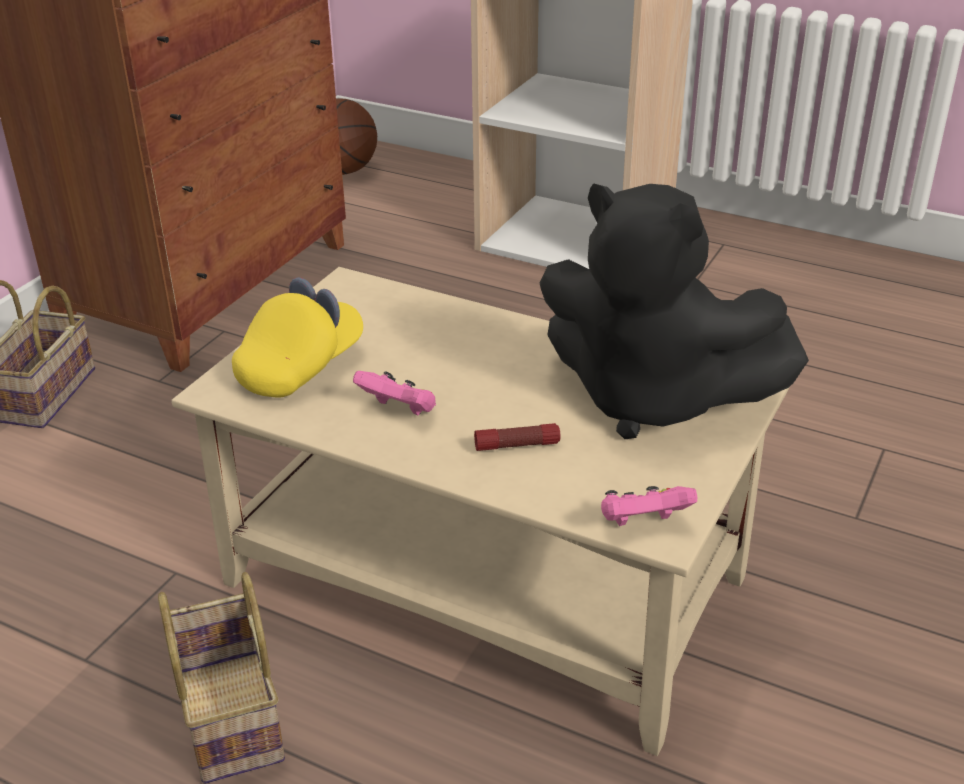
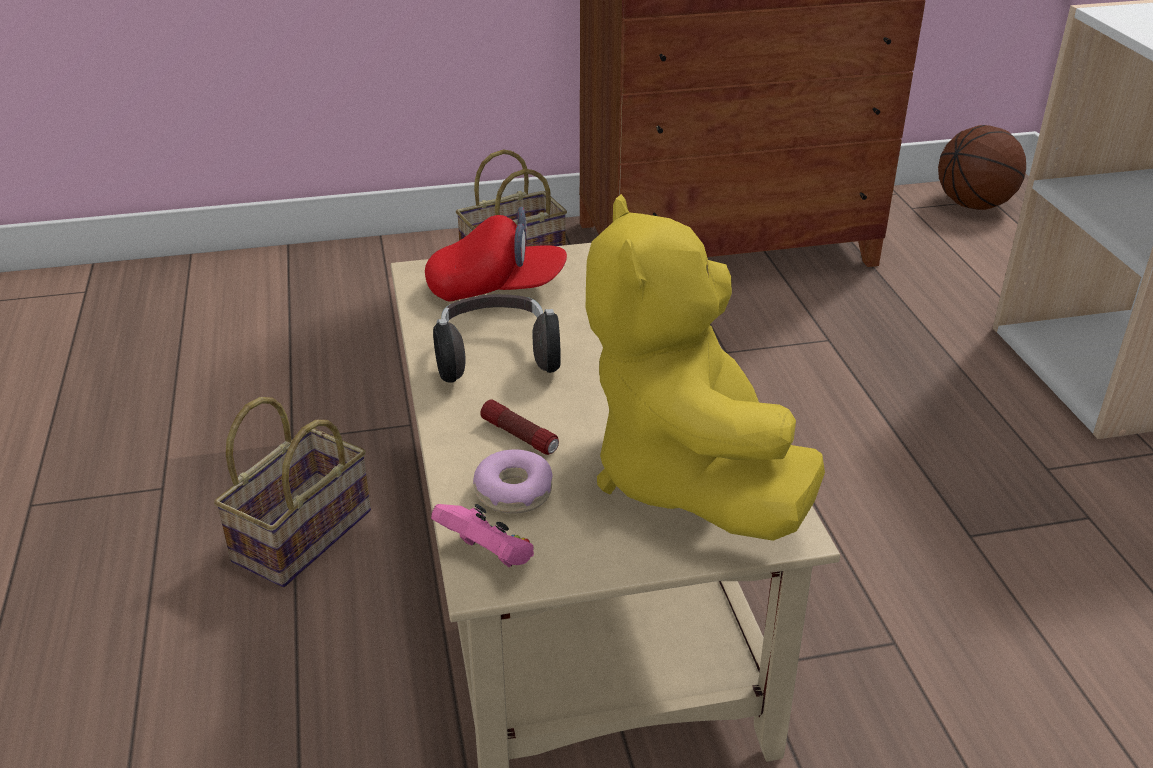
camera: 50 degrees right, 0 degrees up
(301, 367) = (496, 289): yellow cap -> red cap
(399, 410) = (496, 358): pink game controller -> headphones
(581, 478) = (514, 491): none -> donut
(651, 398) = (687, 477): black plush toy -> yellow plush toy

